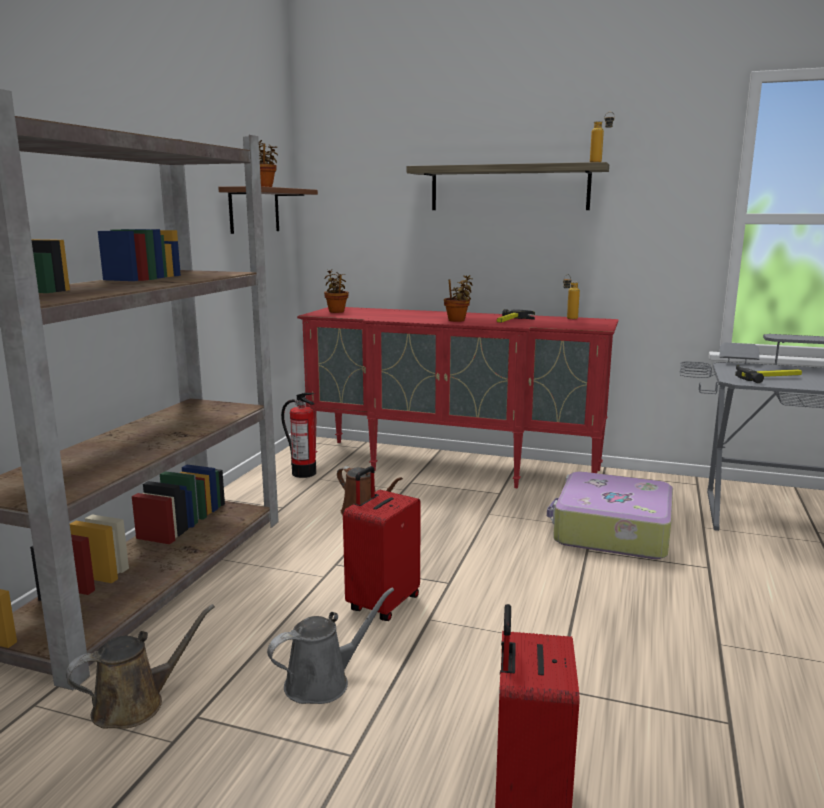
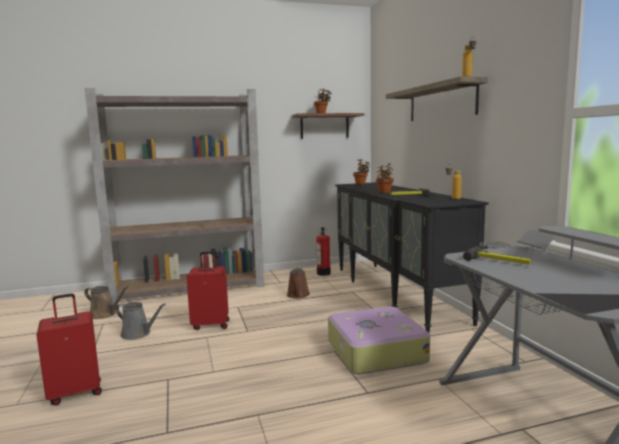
camera: 55 degrees right, 5 degrees down
(453, 466) = (394, 293): red cabinet -> black cabinet

